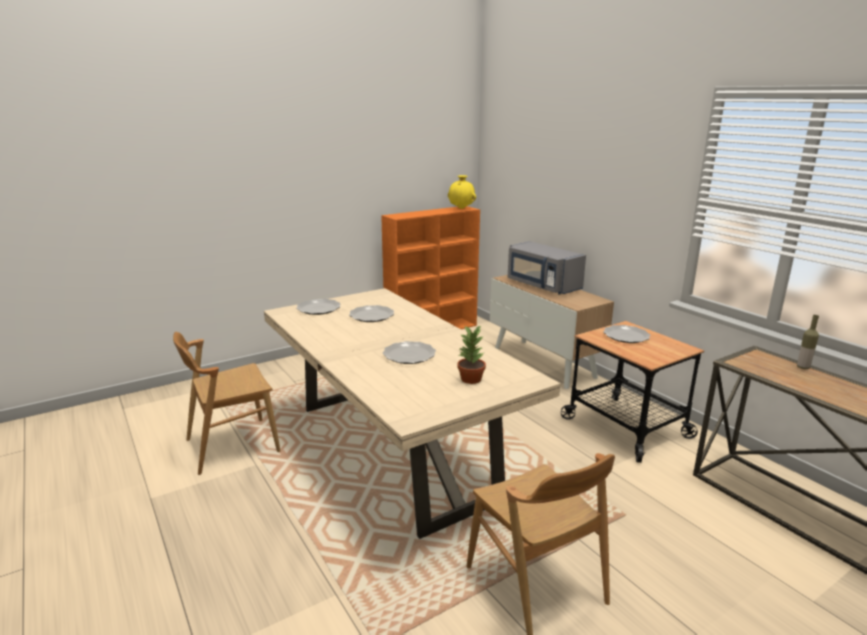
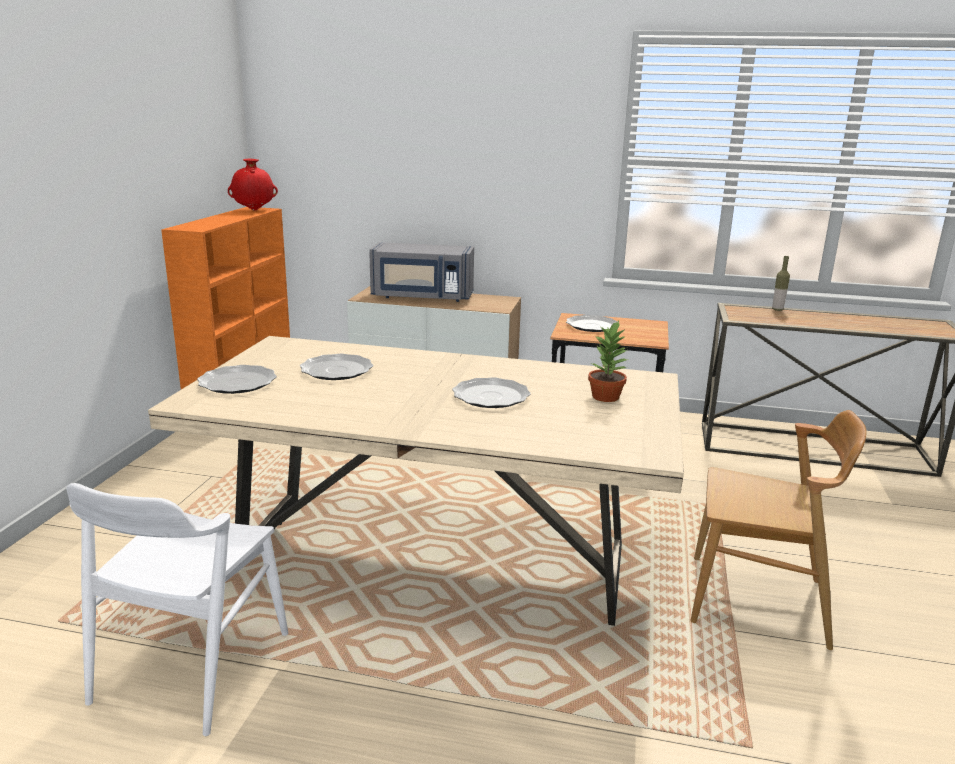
camera: 45 degrees left, 0 degrees up
(232, 445) = (191, 667): brown chair -> white chair
(461, 208) = (254, 210): yellow vase -> red vase

